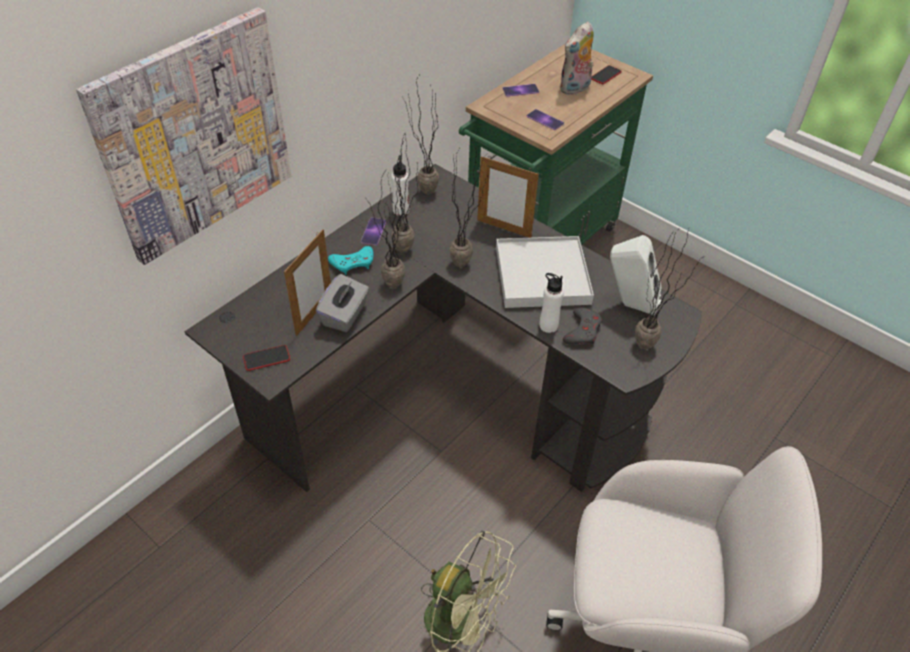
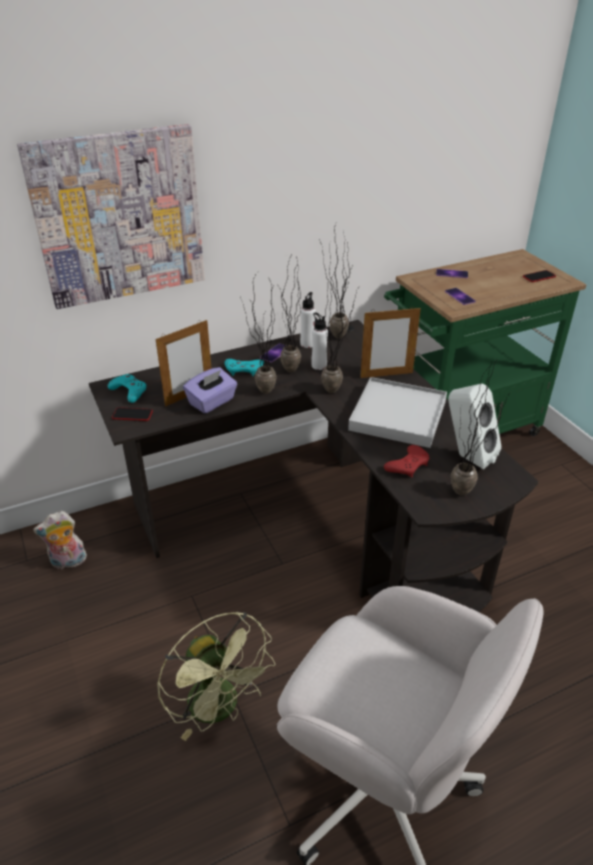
camera: 25 degrees right, 10 degrees down
(242, 328) = (129, 391): none -> turquoise game controller
(345, 315) = (212, 402): grey tissue box -> purple tissue box
(504, 228) = (386, 375): picture frame -> picture frame turned 60 degrees counterclockwise
(548, 325) = (378, 453): white bottle -> white bottle (319, 365)
(575, 89) = (503, 281): plush toy -> plush toy (68, 562)
(582, 330) = (408, 465): grey game controller -> red game controller

